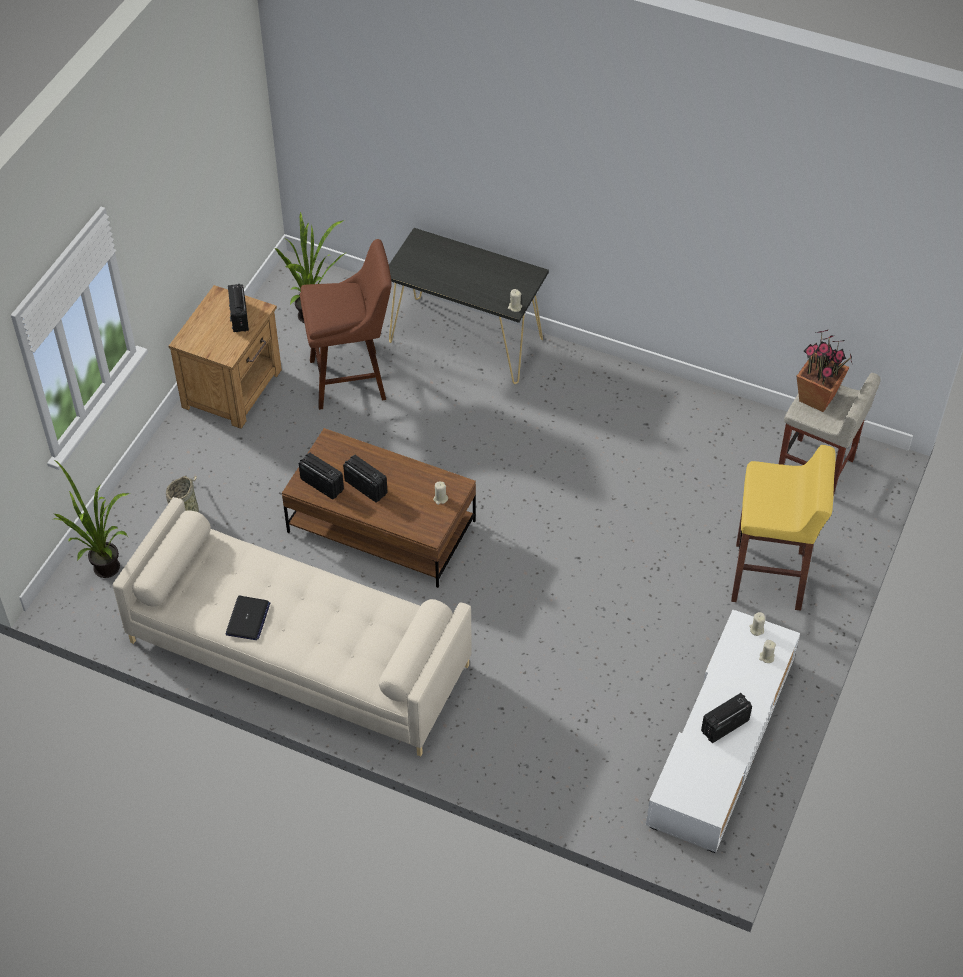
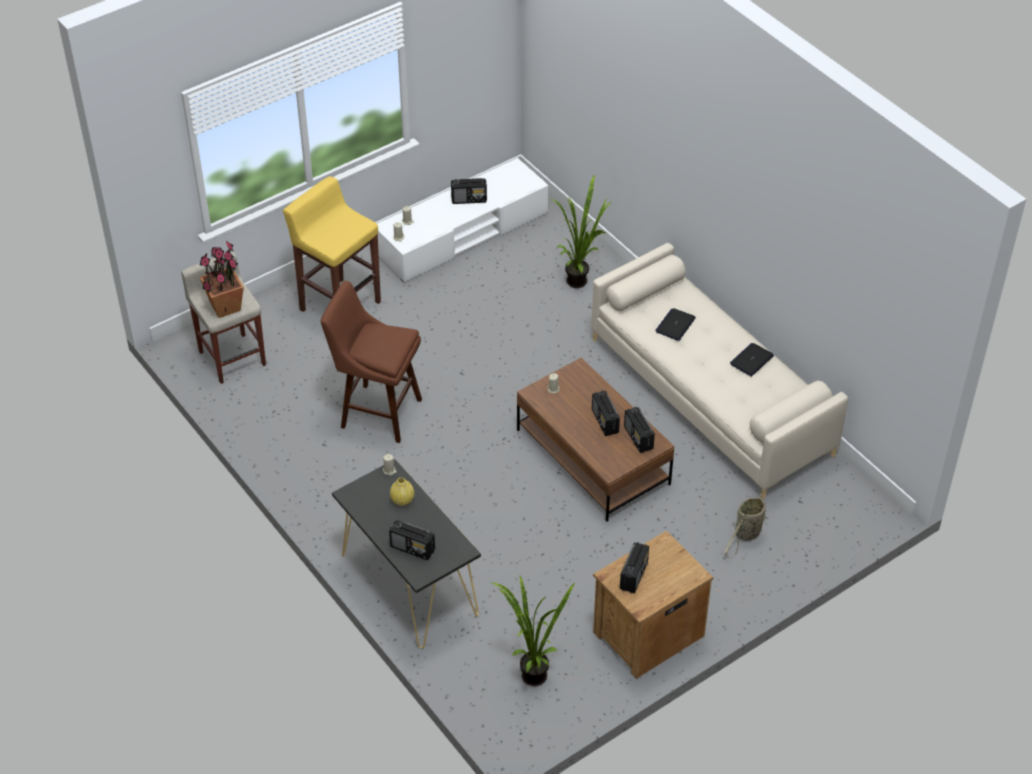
camera: 150 degrees left, 5 degrees down
(103, 573) = (836, 516): potted plant -> potted plant (580, 280)
(352, 379) = (534, 593): brown stool -> brown stool (377, 412)
(356, 626) = (675, 325): none -> laptop
(441, 255) = (413, 548): none -> radio
(482, 288) = (402, 500): none -> yellow vase

